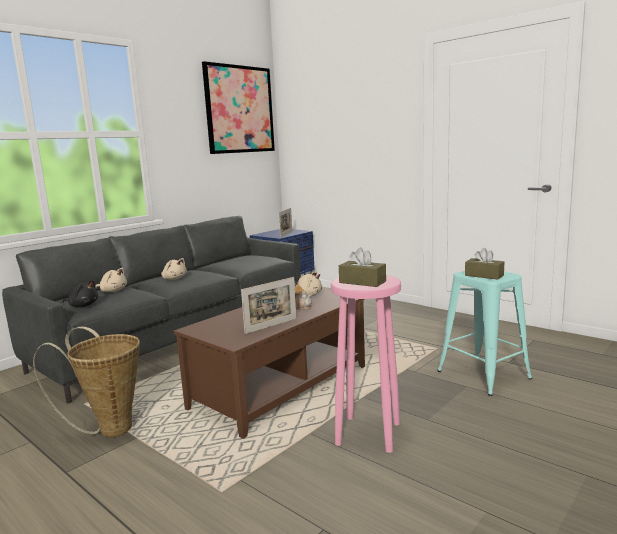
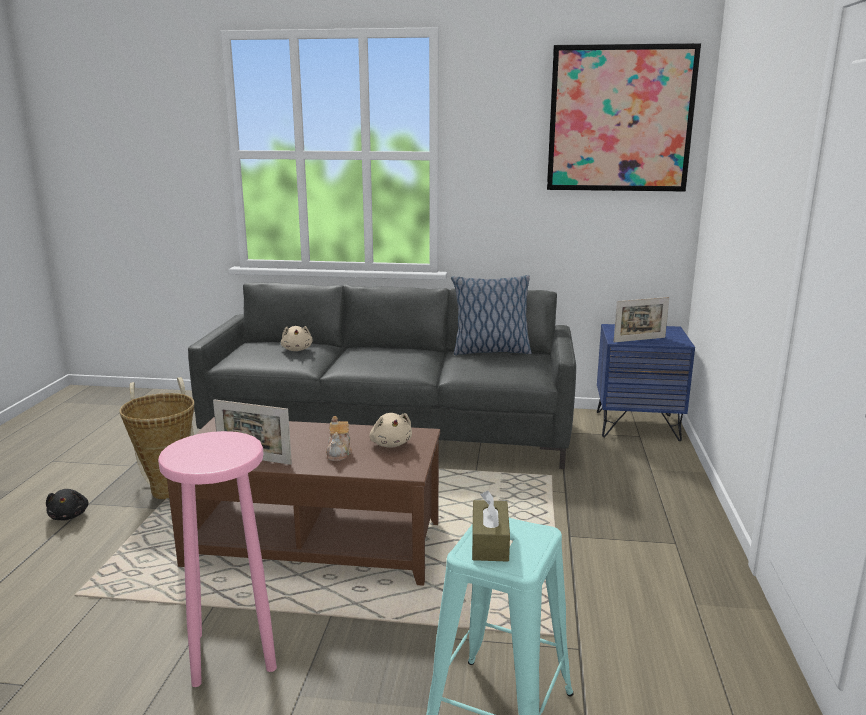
camera: 55 degrees right, 5 degrees up
(83, 305) = (242, 356): black plush toy -> black plush toy (69, 515)
(174, 278) = (374, 357): beige plush toy -> none
(225, 259) = (490, 351): none -> pillow
(362, 282) = (202, 450): brown tissue box -> none

